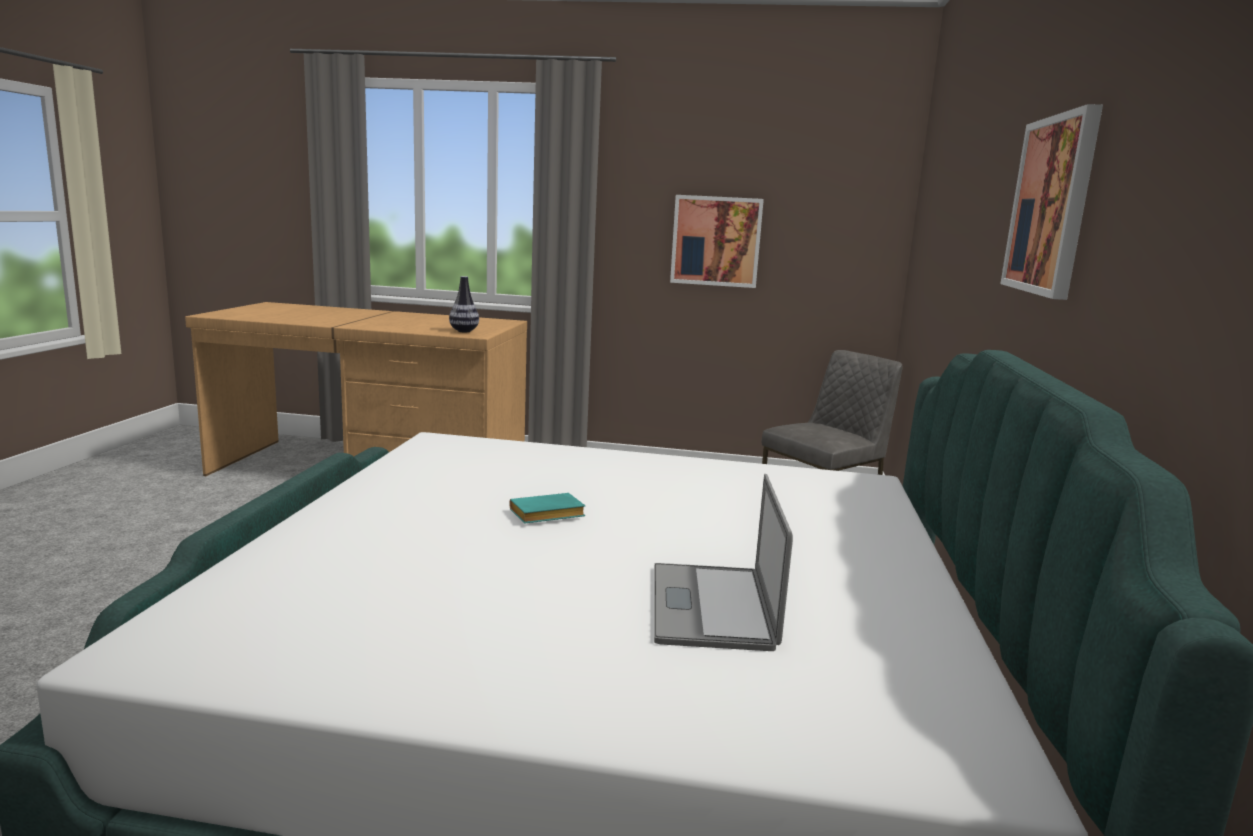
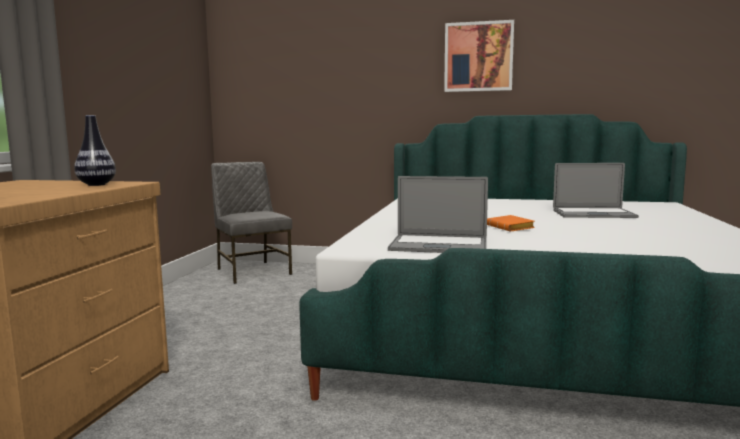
camera: 85 degrees left, 5 degrees down
(435, 470) = (438, 245): none -> laptop
(545, 515) = (511, 228): turquoise book -> orange book
(716, 241) = (129, 86): picture -> none

